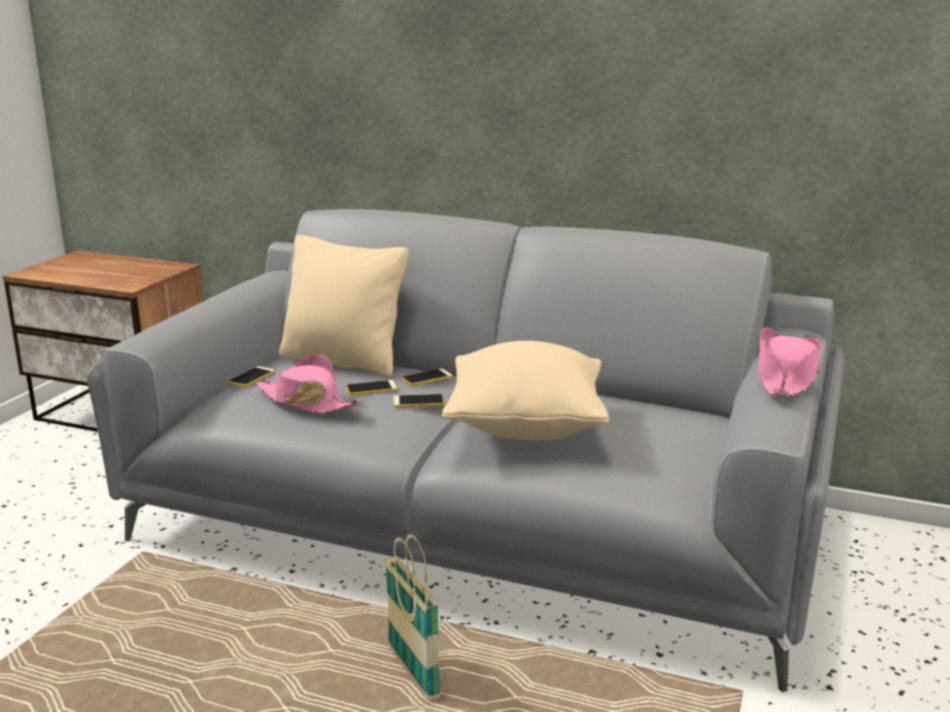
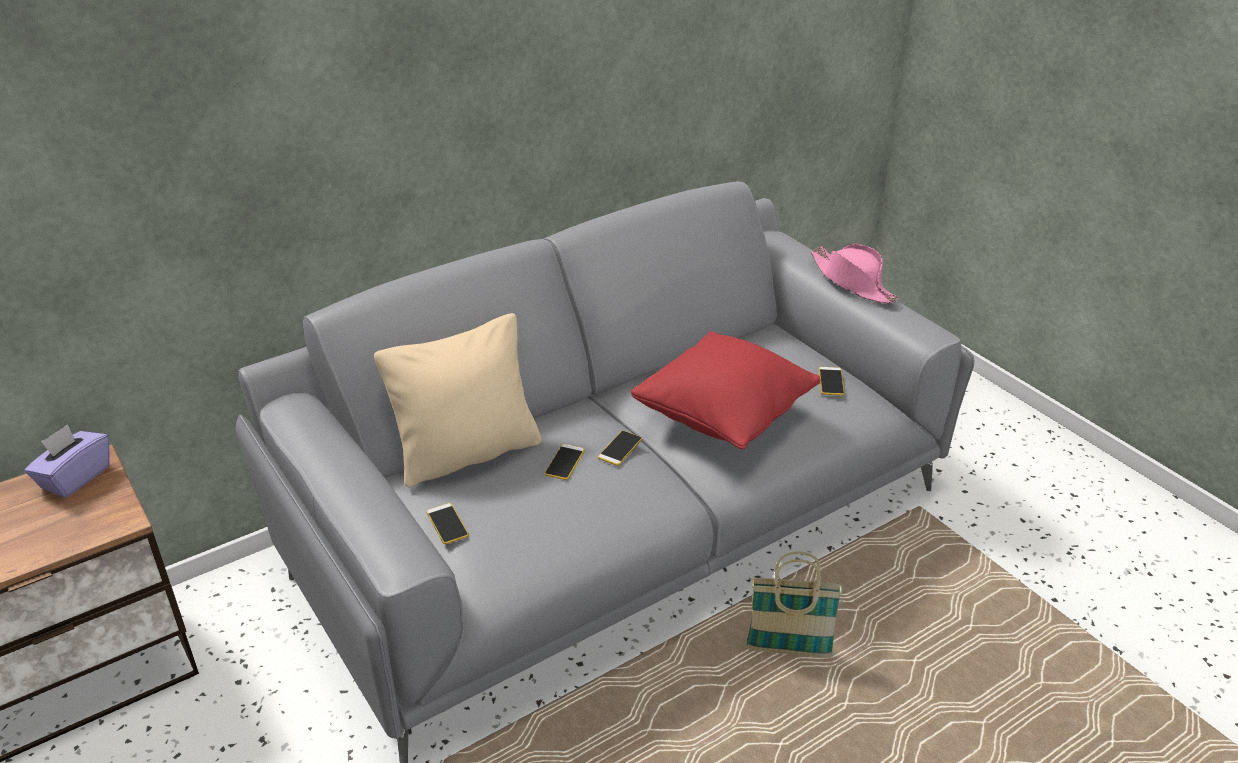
camera: 55 degrees left, 15 degrees up
(159, 267) = (75, 477): none -> purple tissue box
(307, 402) = (554, 510): pink hat -> none
(427, 378) = (571, 423): phone -> phone (831, 381)
(526, 427) = (724, 418): beige pillow -> red pillow

